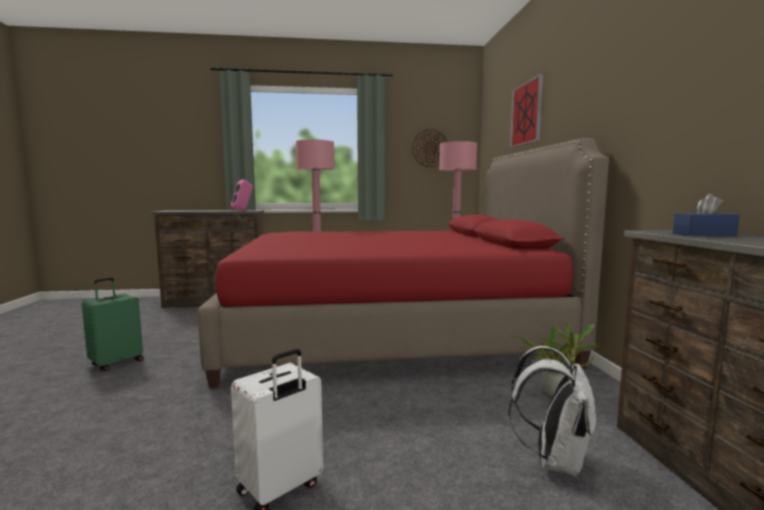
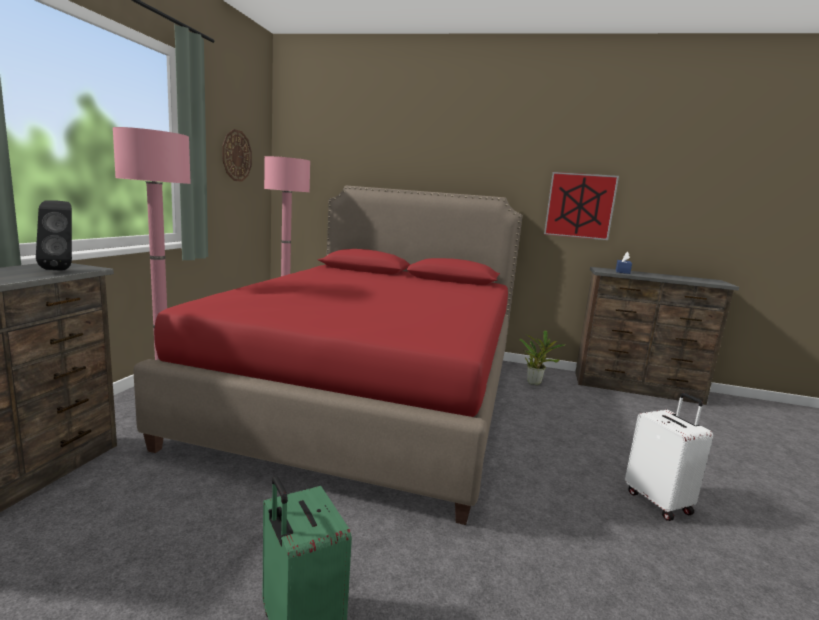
camera: 70 degrees left, 5 degrees up
(243, 210) = (62, 269): pink speaker -> black speaker
(526, 113) = (389, 149): picture -> picture (580, 206)
(554, 460) = (613, 410): white backpack -> none

